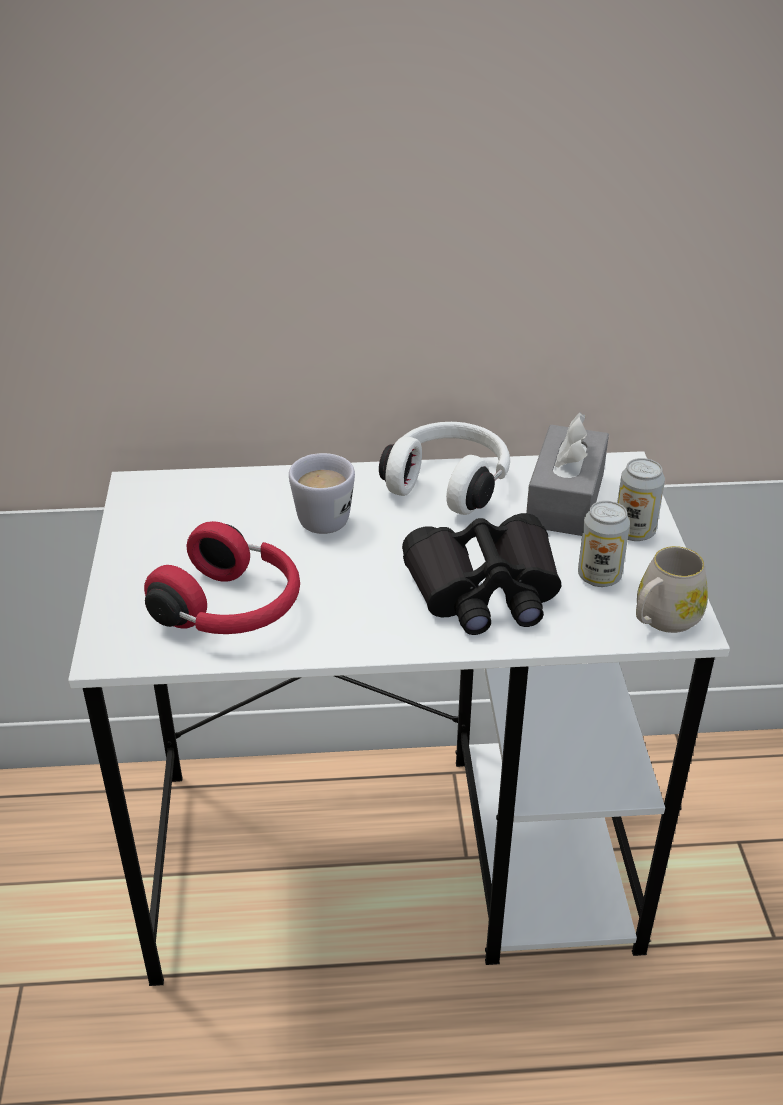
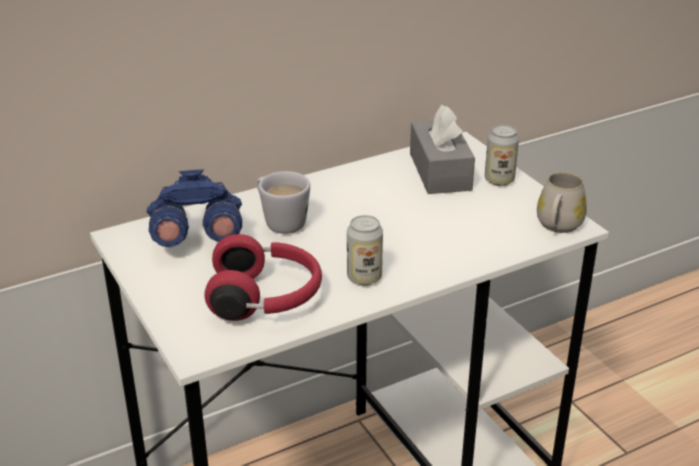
camera: 25 degrees left, 5 degrees down
(213, 511) = (196, 238): none -> blue binoculars
(449, 483) = (354, 180): white headphones -> none
(484, 590) = (433, 239): black binoculars -> none
(599, 576) = (499, 212): can -> can (364, 277)

